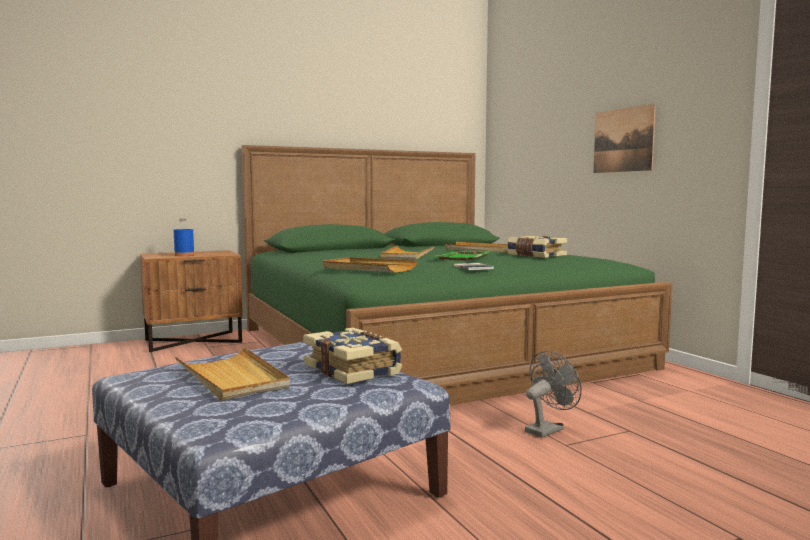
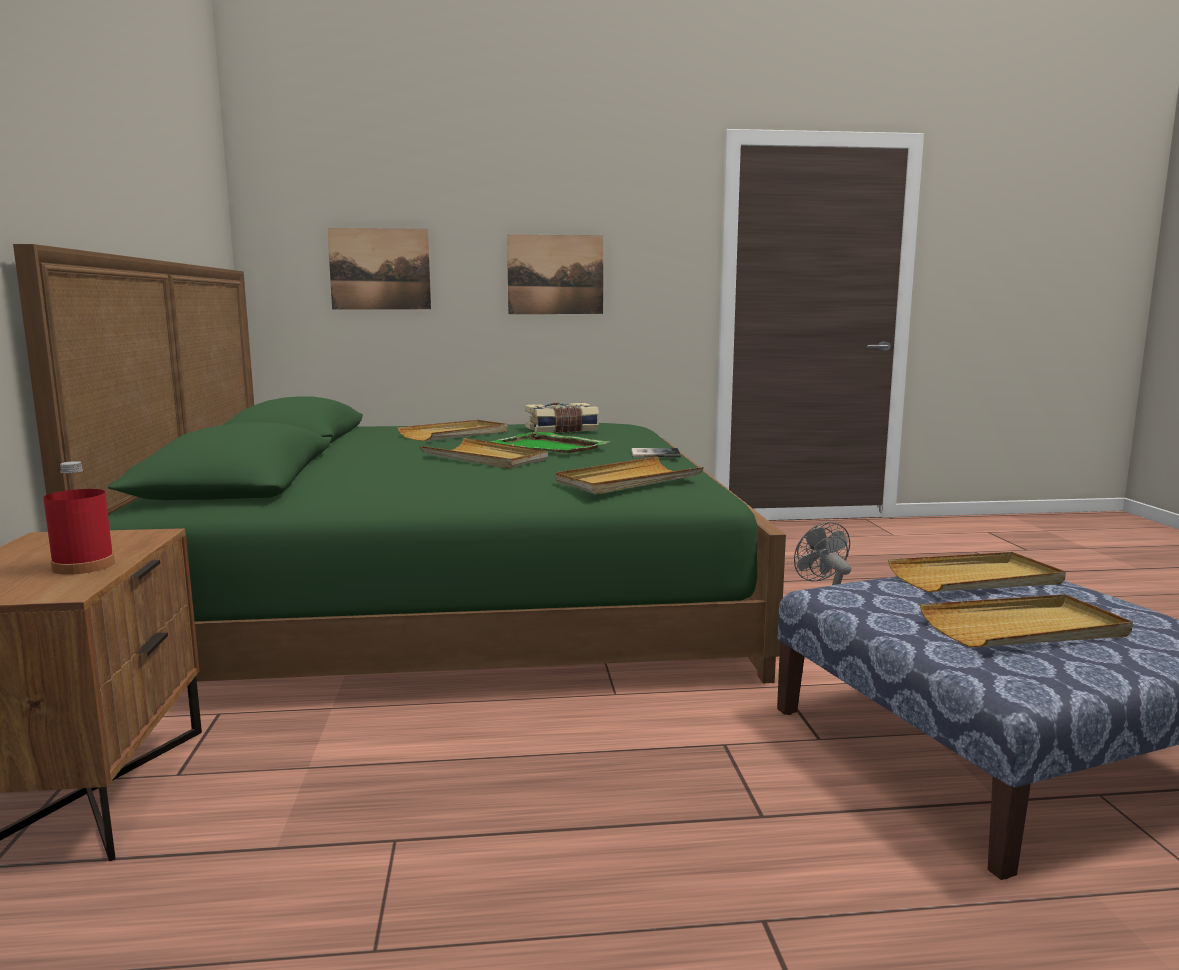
camera: 70 degrees left, 5 degrees up
(184, 255) = (83, 566): blue bottle -> red bottle
(353, 370) = (976, 579): book -> beige tray
(535, 146) = (380, 269): none -> picture

